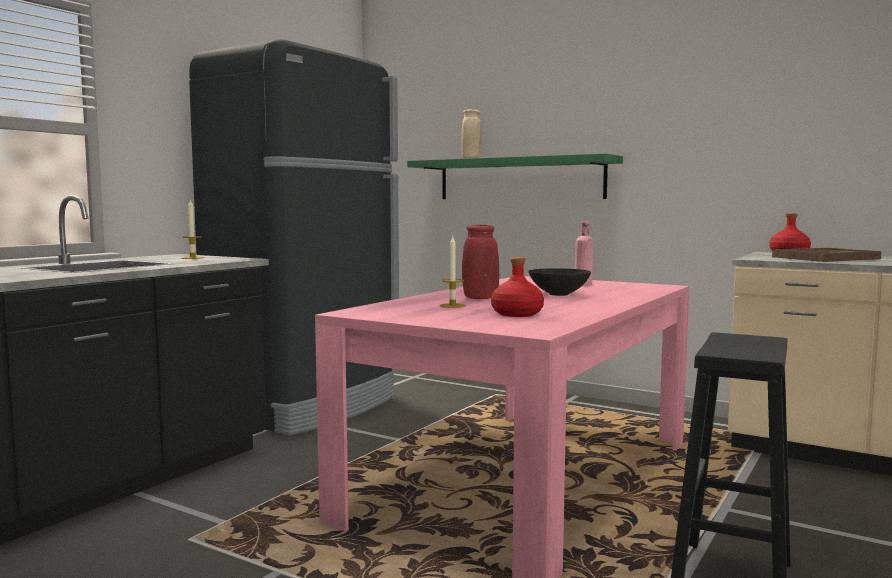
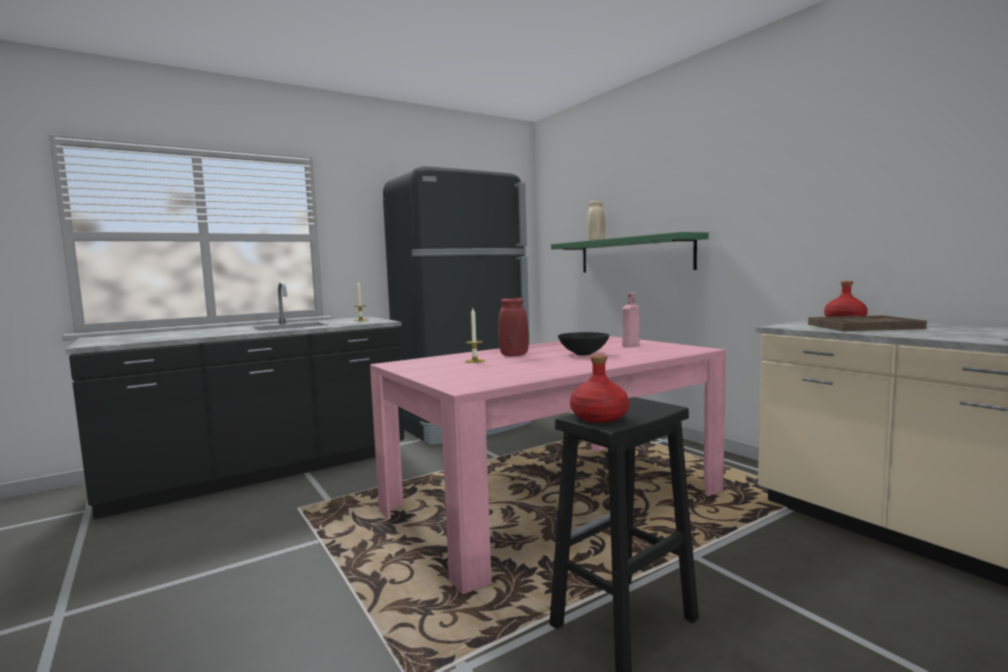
camera: 25 degrees right, 0 degrees up
(517, 314) = (497, 371): red bottle -> red bottle (598, 417)

